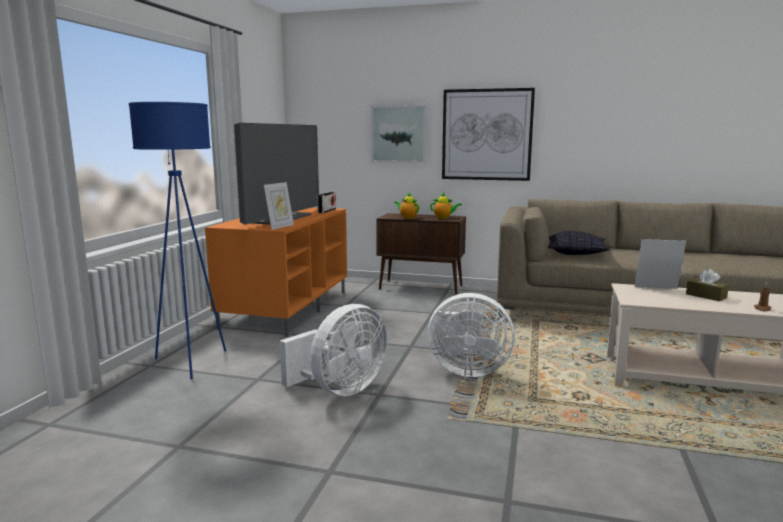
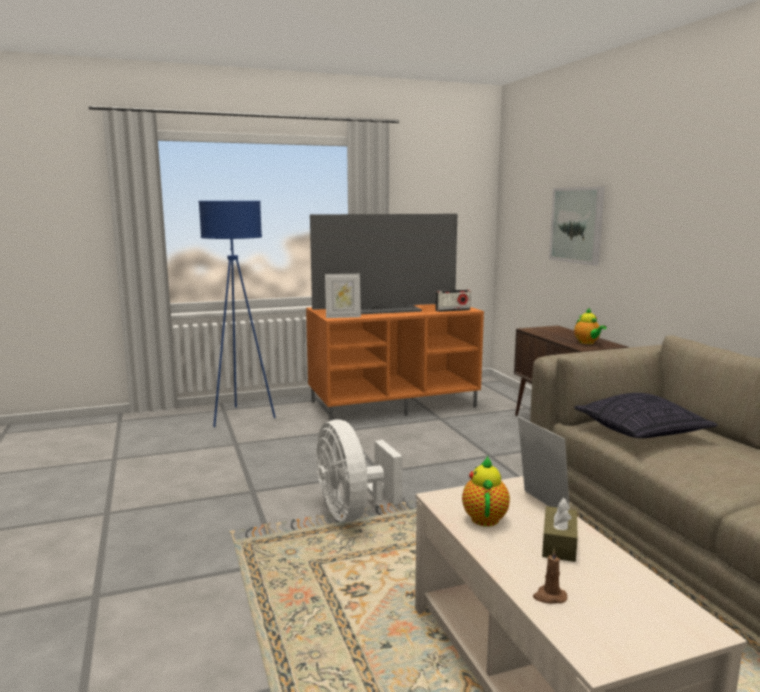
camera: 55 degrees right, 0 degrees up
(340, 390) = (246, 475): white fan -> none
(407, 217) = (549, 334): teapot -> teapot (484, 517)
(486, 135) = (663, 230): picture -> none

